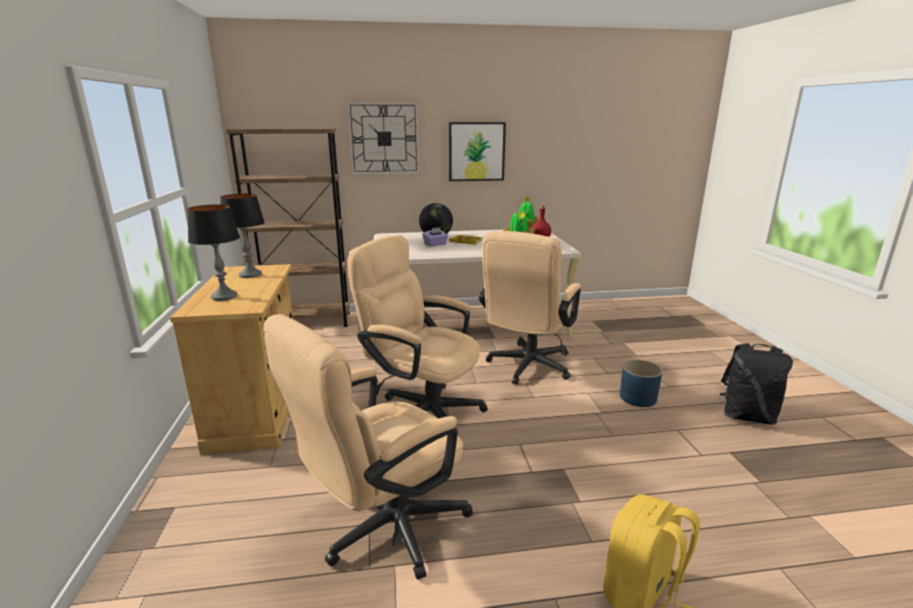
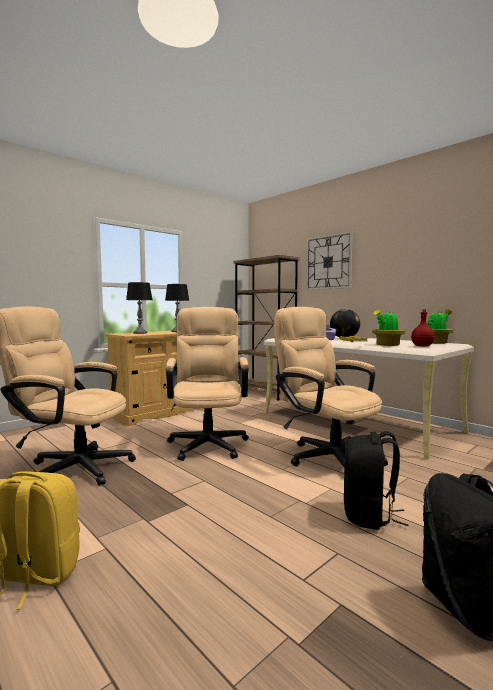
camera: 55 degrees right, 15 degrees down
(476, 151) = (399, 267): picture -> none
(526, 368) = (326, 456): beige office chair -> beige office chair turned 60 degrees clockwise
(638, 397) = (369, 516): blue planter -> black backpack

